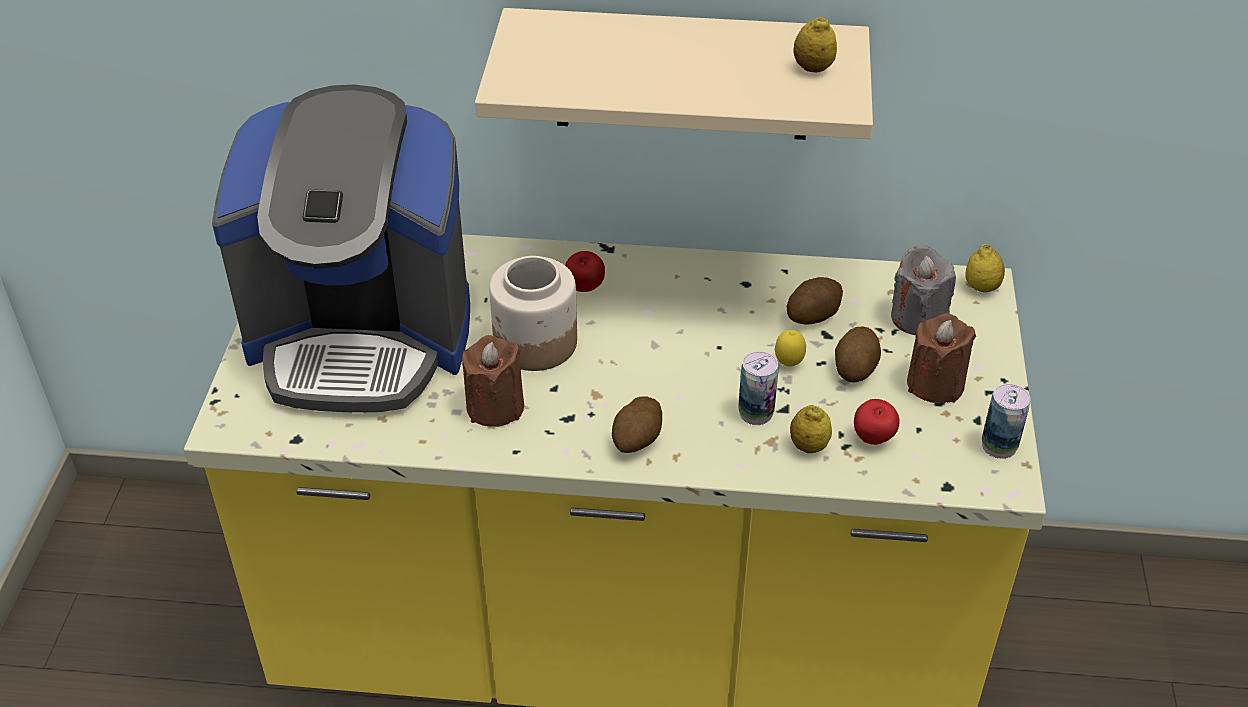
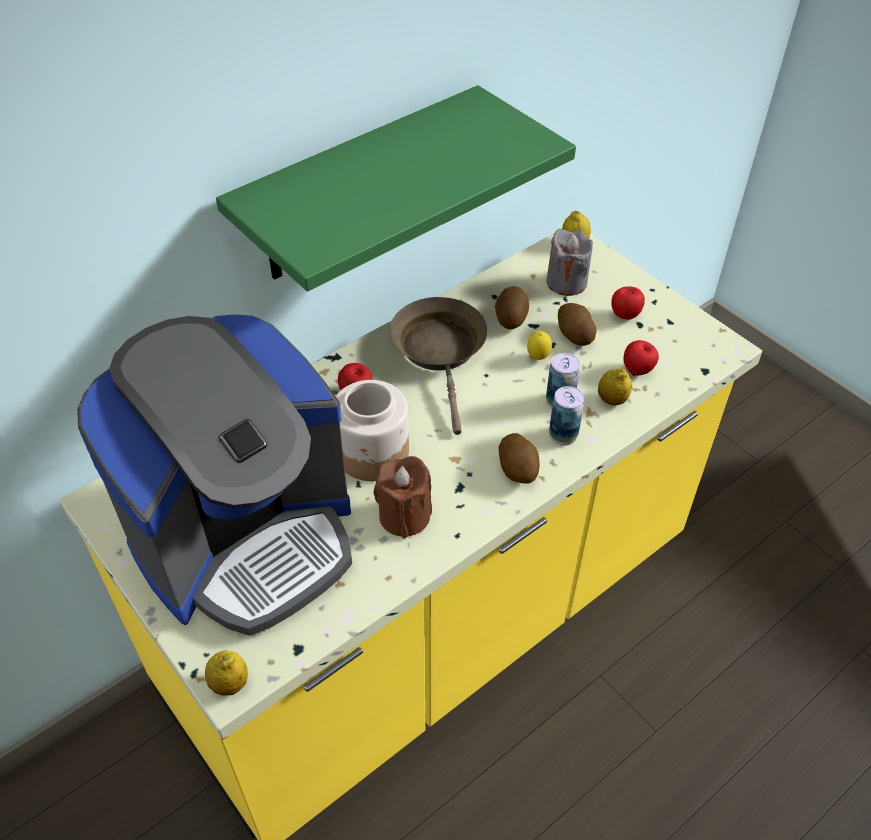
camera: 45 degrees left, 5 degrees up
(682, 75) = (359, 187): beige shelf -> green shelf
(705, 302) = (441, 352): none -> brown frying pan
(813, 68) = (490, 129): lemon -> lemon (230, 684)
(935, 384) = (624, 315): brown candle -> apple
(999, 446) = (698, 329): can -> can (563, 435)

